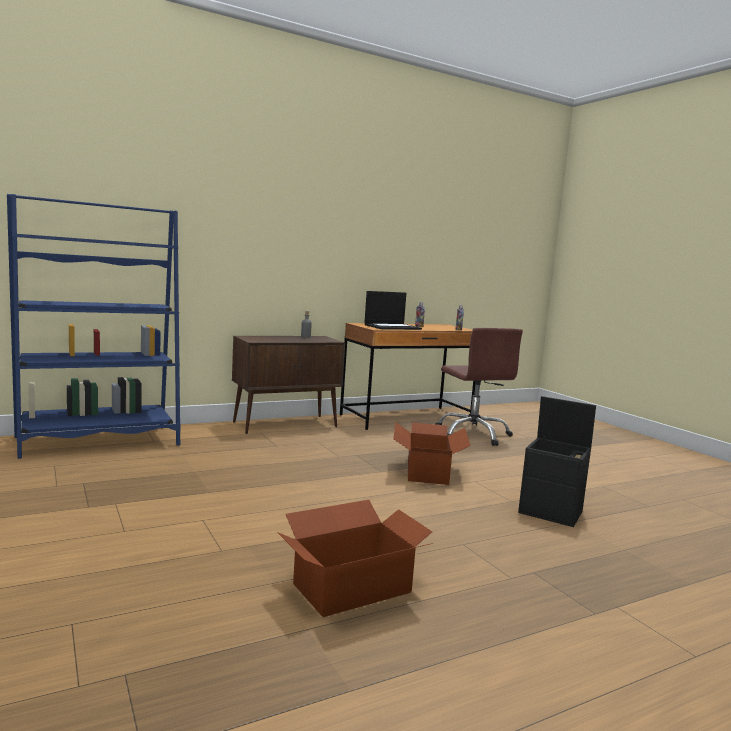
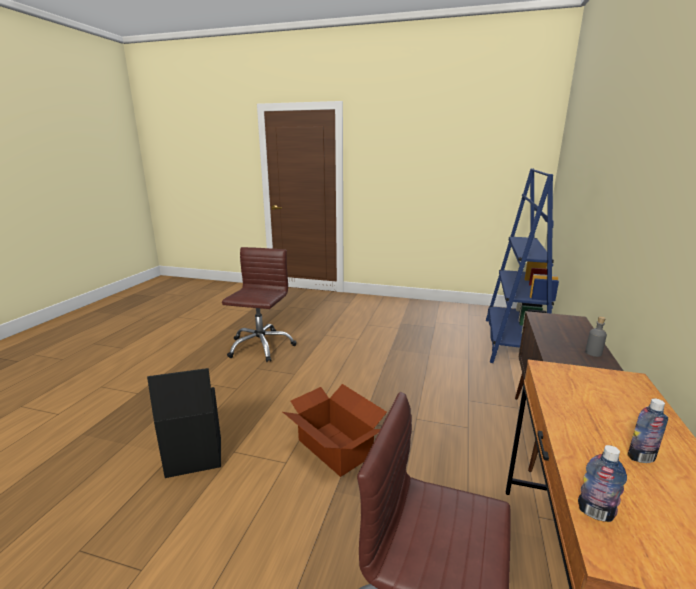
camera: 135 degrees right, 10 degrees up
(350, 588) = (260, 346): cardboard box -> brown office chair
(392, 327) = (587, 399): laptop -> none

